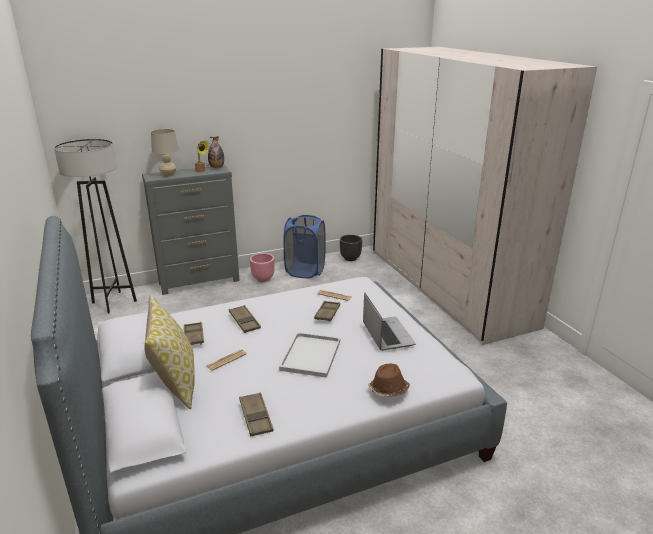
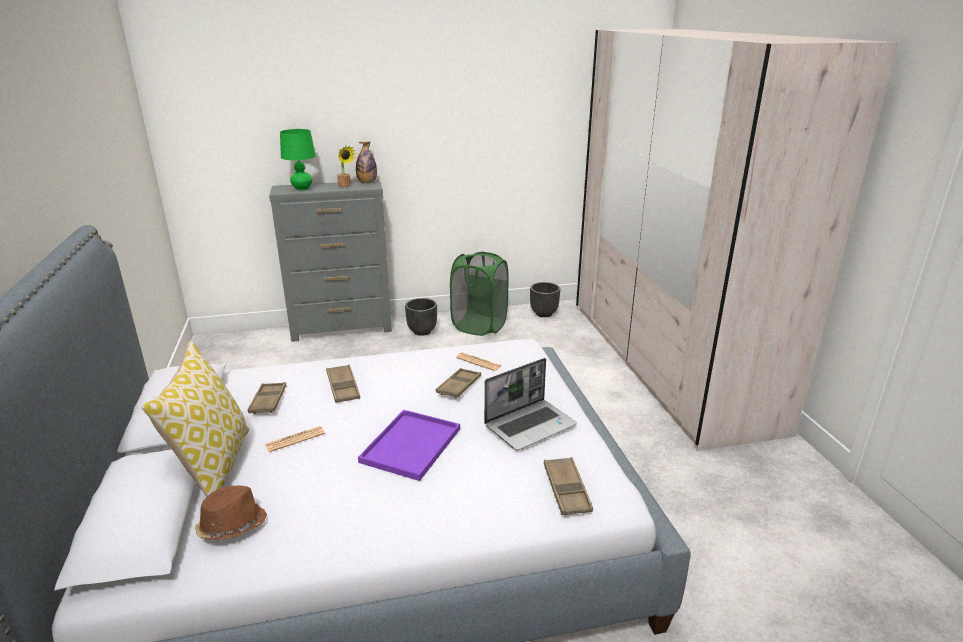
camera: 10 degrees right, 0 degrees up
(114, 302) = (231, 346): grey floor lamp -> none
(168, 175) = (302, 188): beige table lamp -> green table lamp
(256, 417) = (296, 530): brown tray -> brown tray (566, 490)
(262, 279) = (422, 331): pink planter -> black planter
(305, 271) = (479, 326): blue laundry basket -> green laundry basket
(311, 356) = (411, 446): white tray -> purple tray
(386, 334) = (530, 425): laptop -> laptop turned 60 degrees clockwise
(388, 390) = (501, 511): brown hat -> brown hat (231, 526)

